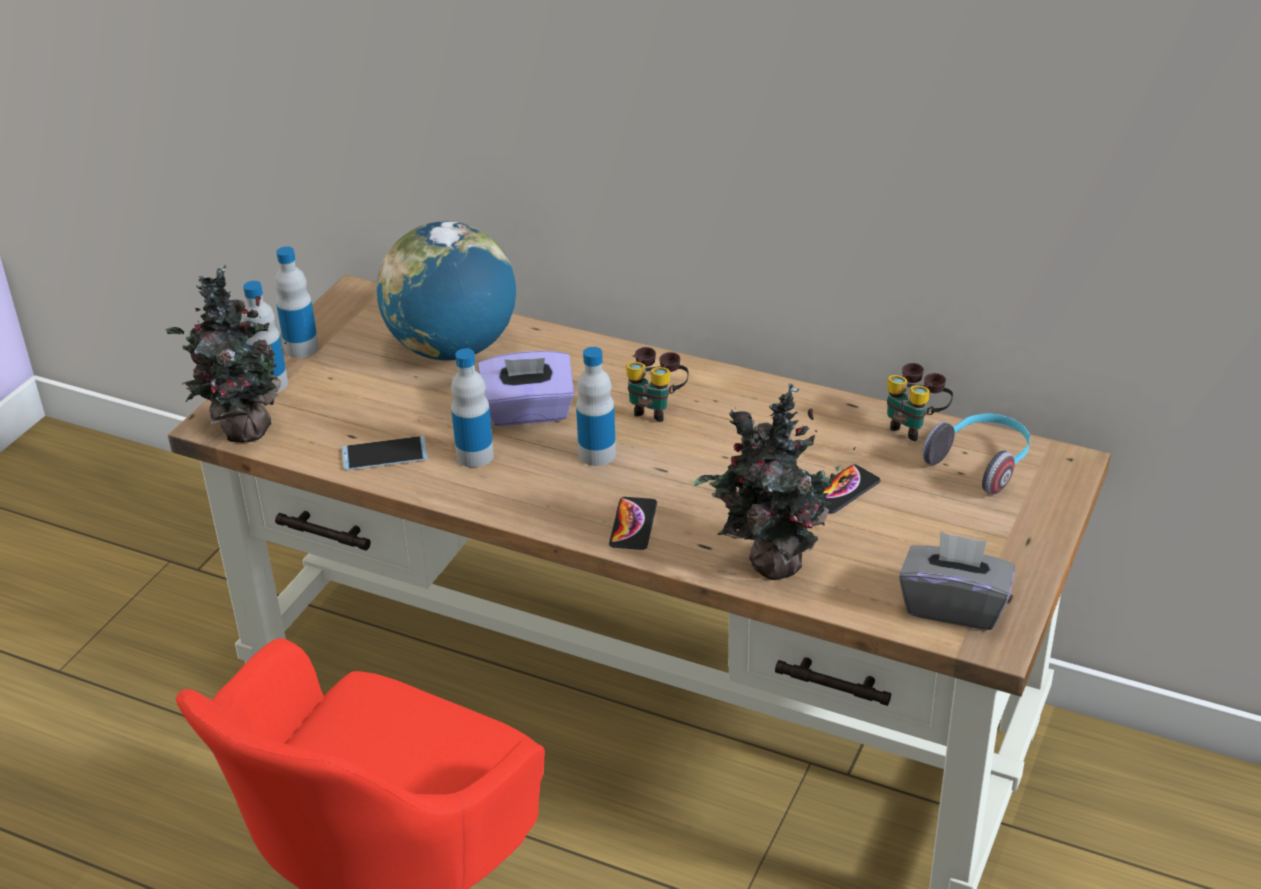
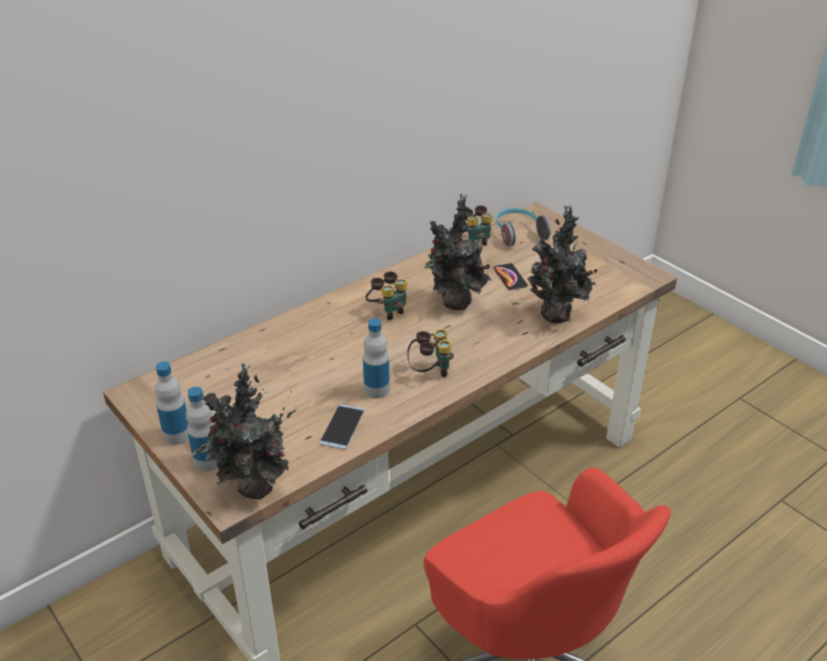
camera: 65 degrees left, 0 degrees up
(452, 349) = (251, 368): globe -> none
(528, 412) = (350, 357): purple tissue box -> none
(544, 487) = (430, 371): none -> binoculars
(597, 454) = (414, 344): bottle -> none
(633, 524) = (489, 350): phone -> none
(722, 460) = (455, 304): none -> potted plant
(953, 606) = (619, 277): grey tissue box -> none

